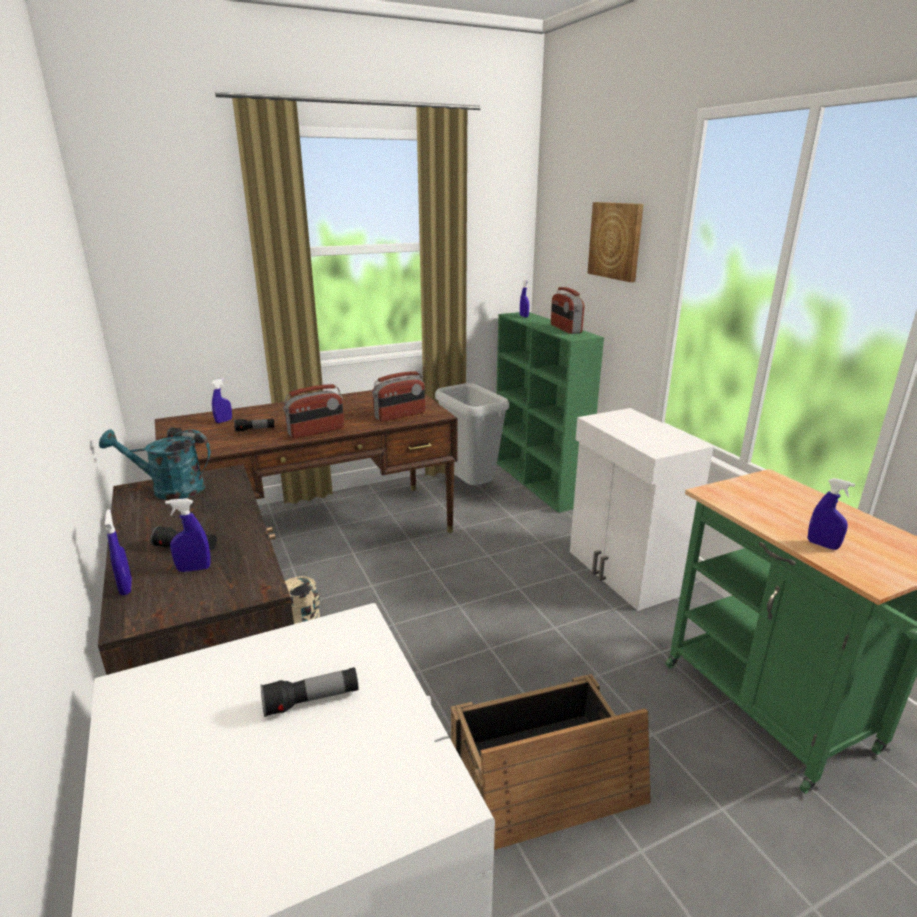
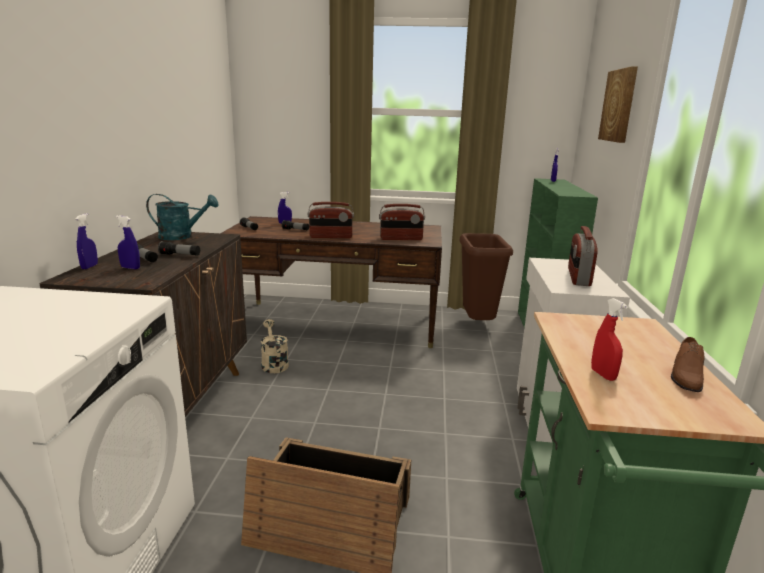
camera: 30 degrees right, 5 degrees down
(169, 489) = (182, 236): turquoise watering can -> turquoise watering can turned 150 degrees clockwise
(312, 701) = (58, 321): flashlight -> flashlight (180, 255)
(471, 488) = (478, 324): grey trash can -> brown trash can
(565, 329) = (572, 190): radio -> radio (578, 277)
(822, 545) = (603, 375): blue spray bottle -> red spray bottle
(862, 523) = (685, 375): none -> brown shoe

